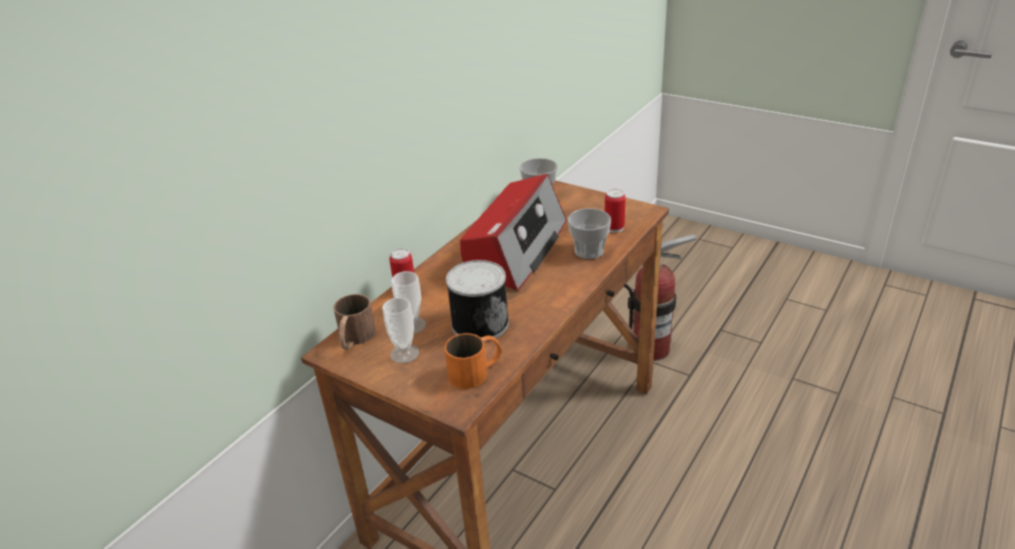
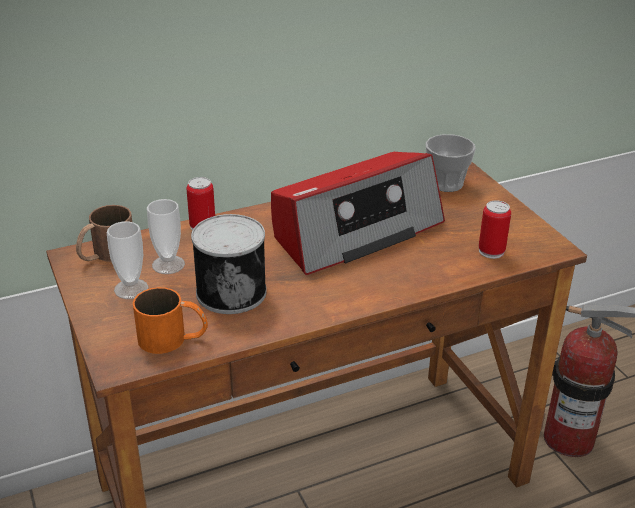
camera: 30 degrees right, 0 degrees up
(589, 251) = (431, 266): cup -> none

